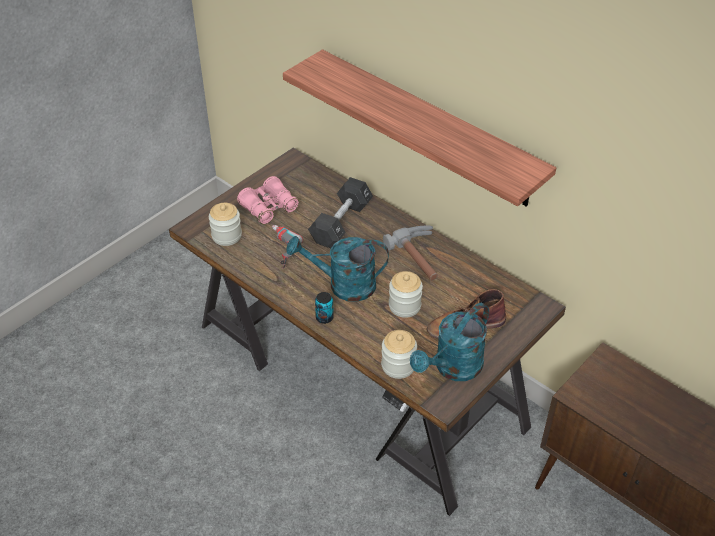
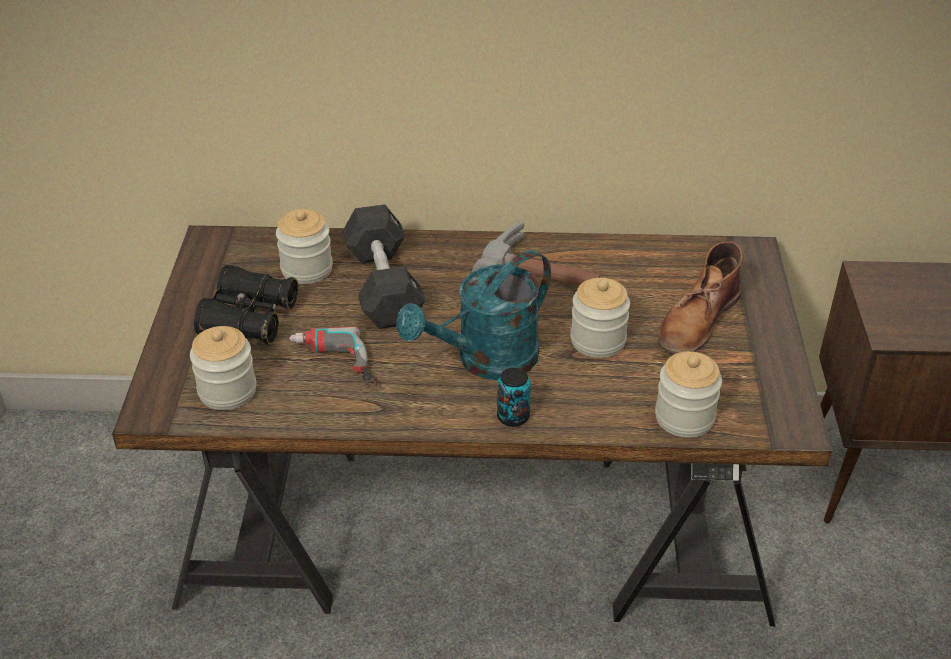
camera: 40 degrees left, 5 degrees down
(269, 207) = (249, 319): pink binoculars -> black binoculars
(318, 196) = (307, 269): none -> jar
(429, 128) = (483, 57): shelf -> none
(452, 368) = (751, 380): turquoise watering can -> none

